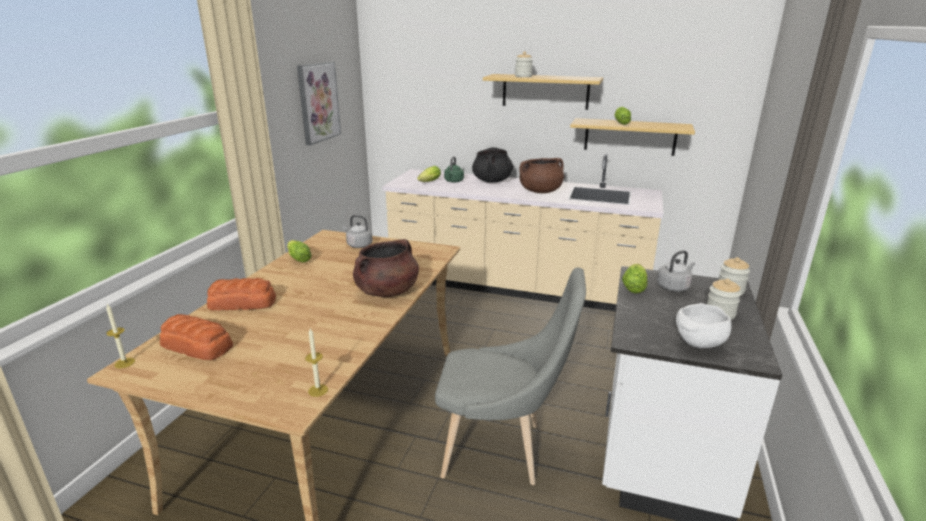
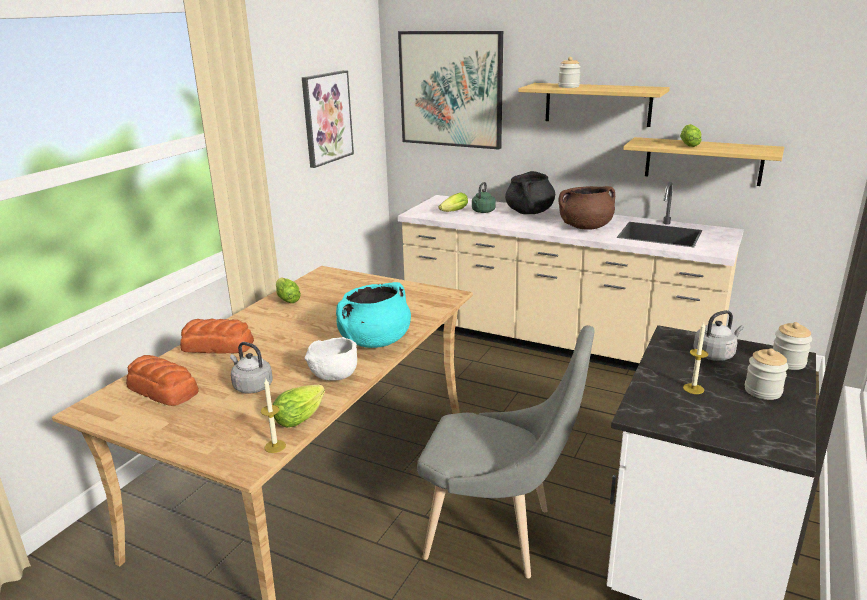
camera: 10 degrees right, 0 degrees up
(124, 363) = (90, 402): candle -> candle (693, 389)
(358, 245) = (356, 285): grey kettle -> grey kettle (251, 386)
(387, 291) = (375, 341): brown cooking pot -> turquoise cooking pot
(422, 79) = (451, 89): none -> picture
(634, 286) = (665, 351): lettuce -> lettuce (302, 415)
(698, 344) = (720, 427): white bowl -> white bowl (333, 377)

